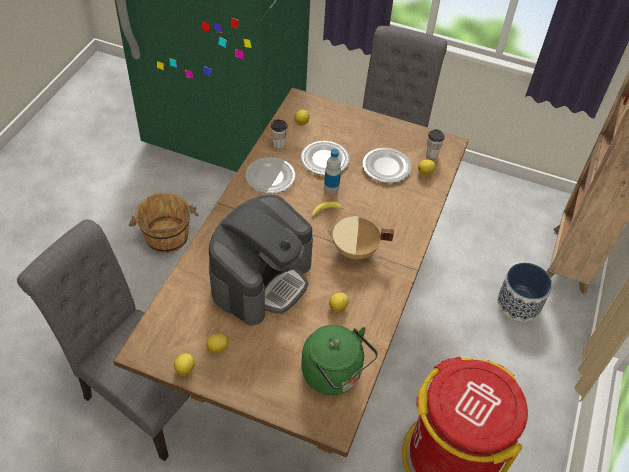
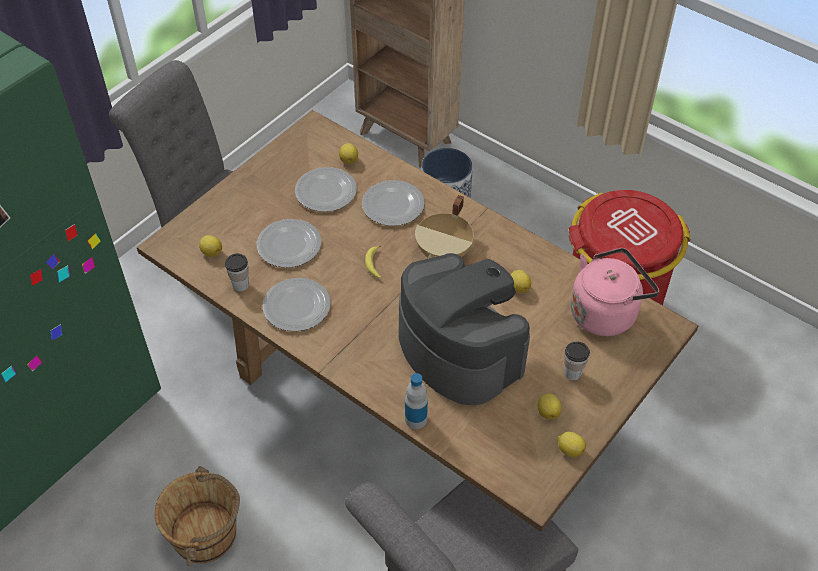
camera: 70 degrees left, 0 degrees up
(331, 187) = (338, 250): bottle -> bottle (416, 419)
(335, 375) = (606, 312): green kettle -> pink kettle
(391, 209) = (394, 205): none -> plate
(432, 154) = (322, 146): cup -> cup (572, 373)

